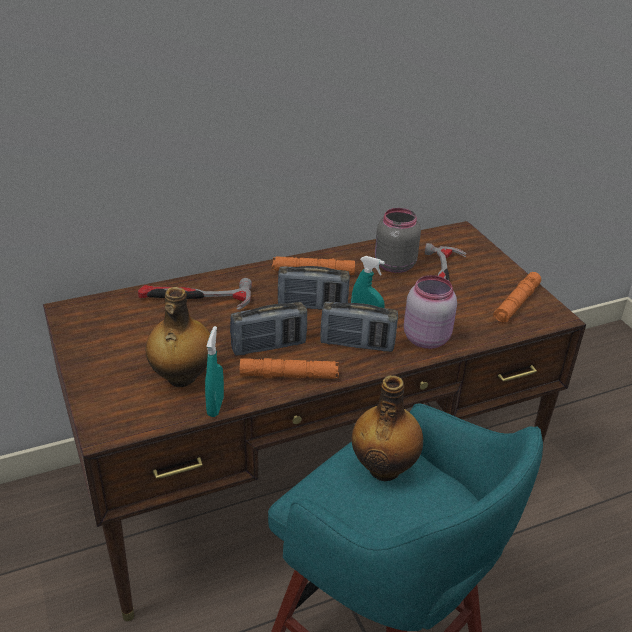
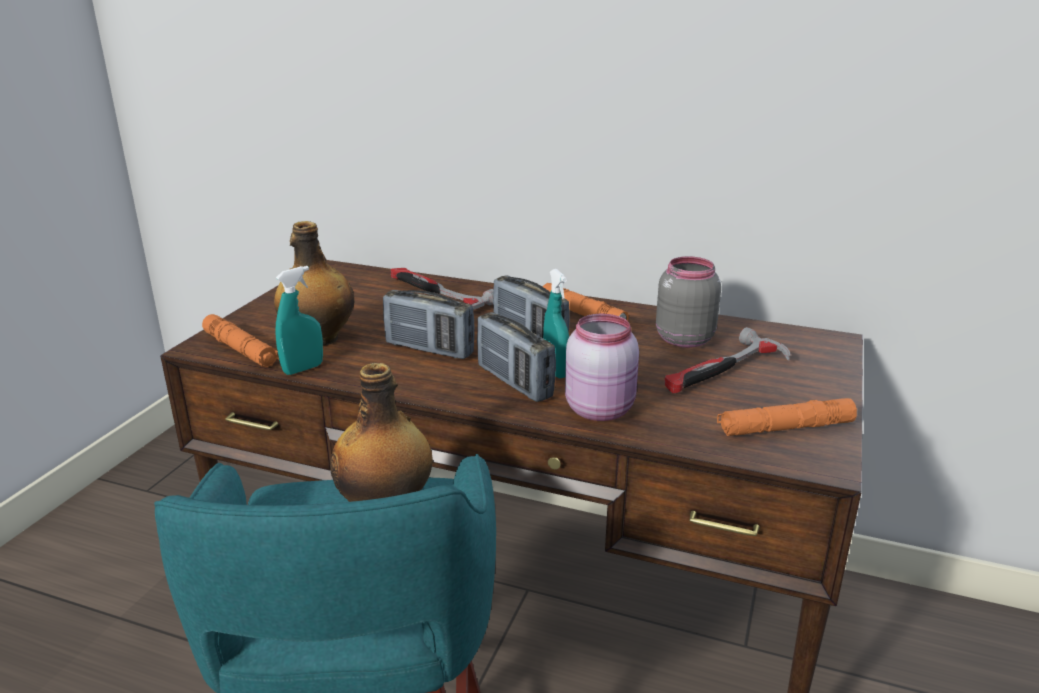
camera: 45 degrees right, 10 degrees down
(289, 375) = (404, 376): orange flashlight -> orange flashlight (241, 350)

